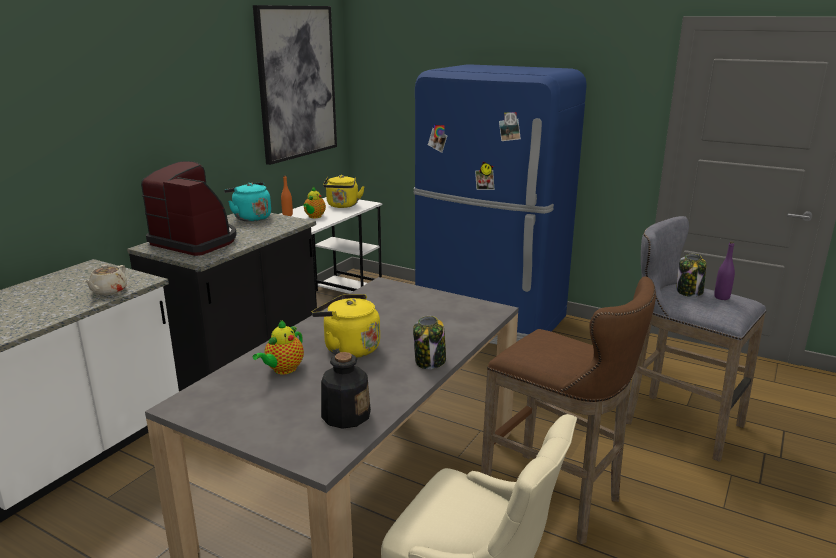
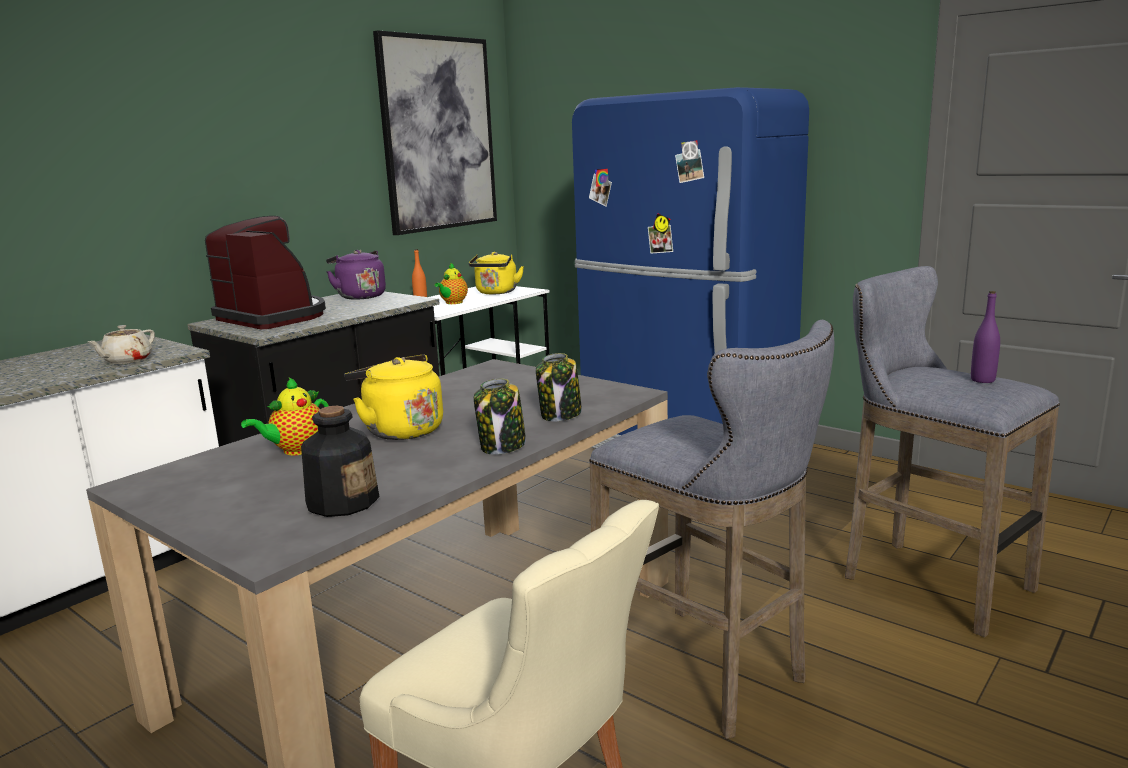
camera: 10 degrees right, 5 degrees down
(250, 218) = (359, 296): turquoise kettle -> purple kettle
(557, 499) = (708, 674): brown stool -> grey stool
(689, 292) = (933, 374): jar -> jar (560, 415)

